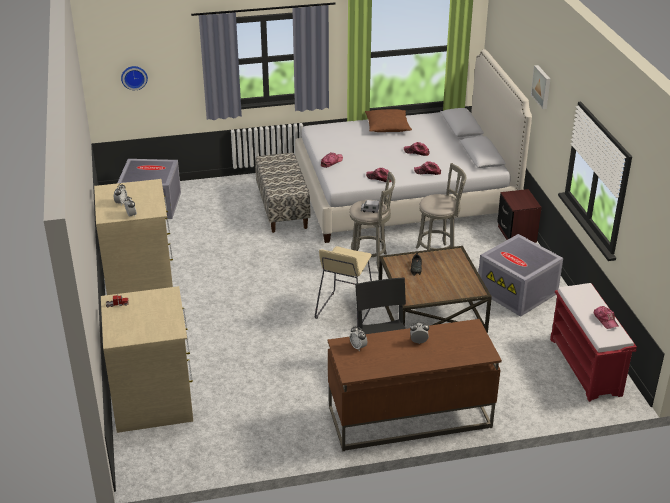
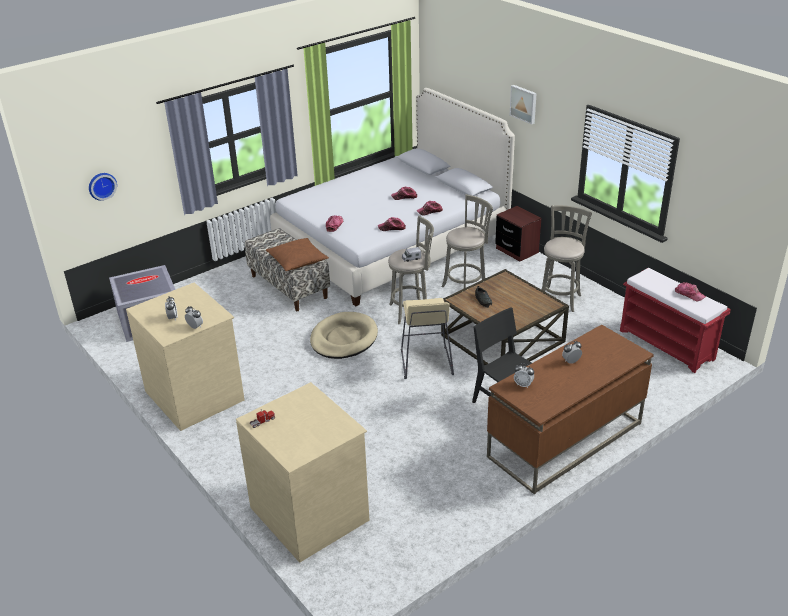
camera: 25 degrees left, 0 degrees up
(292, 268) = (344, 338): none -> beige dog bed
(387, 126) = (357, 181): brown pillow -> brown pillow (297, 260)
(518, 292) = (560, 298): grey storage box -> grey stool

